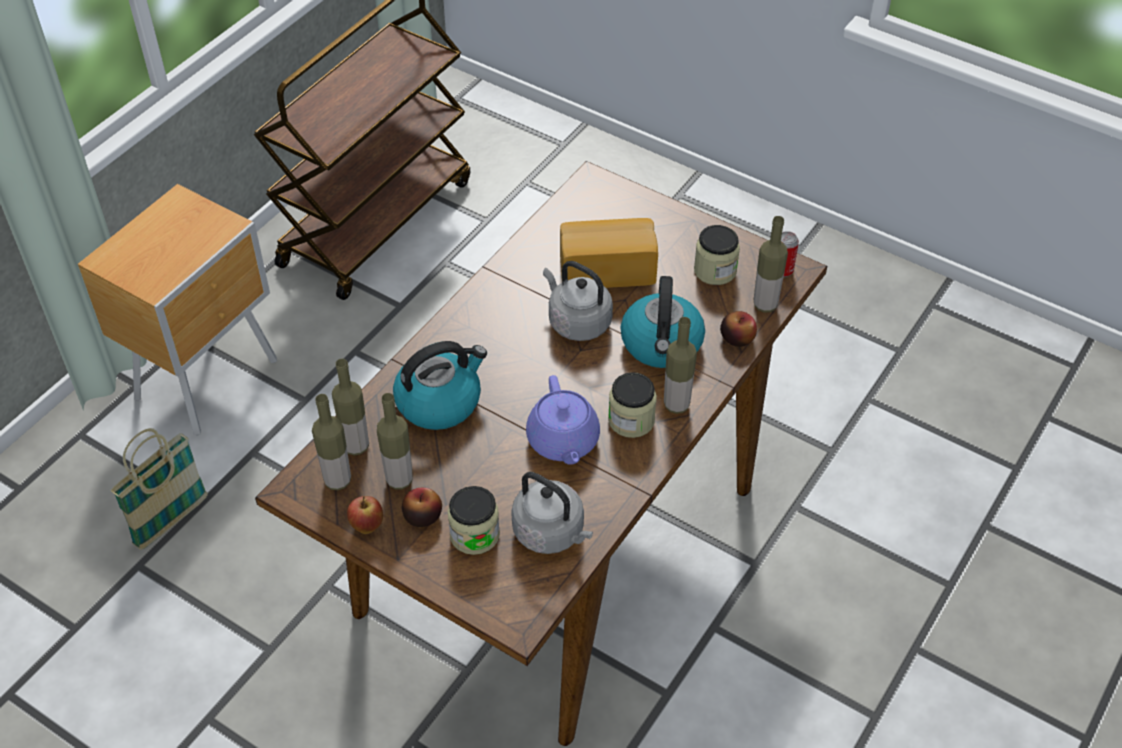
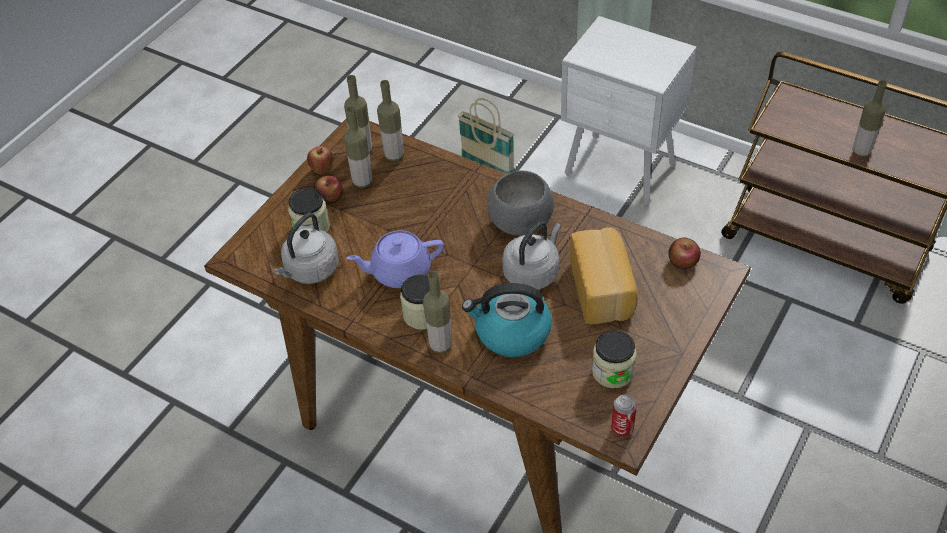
camera: 90 degrees right, 0 degrees up
(210, 379) = (621, 172): brown nightstand -> white nightstand
(439, 401) = (438, 195): kettle -> none
(499, 328) = (520, 222): none -> grey bowl
(737, 338) = (525, 389): apple -> apple (683, 261)
(765, 305) = (571, 412): bottle -> bottle (861, 151)

